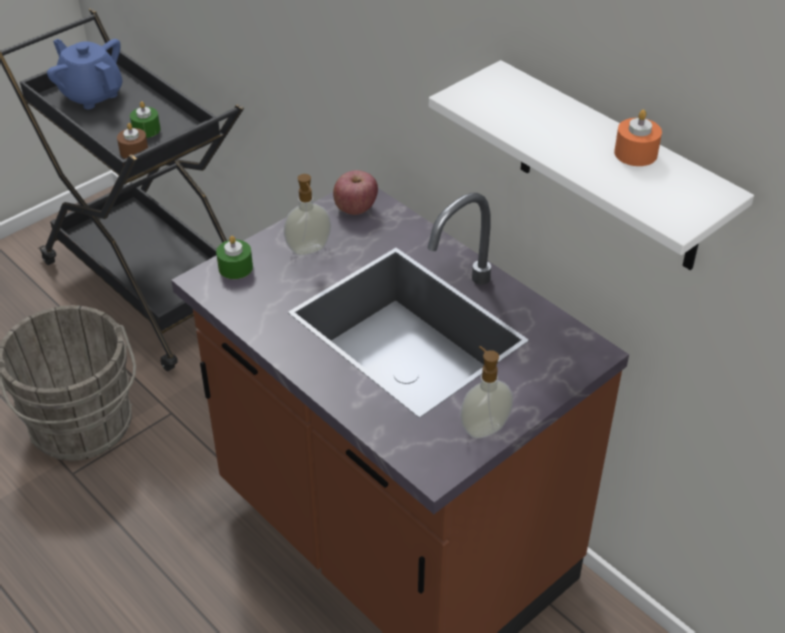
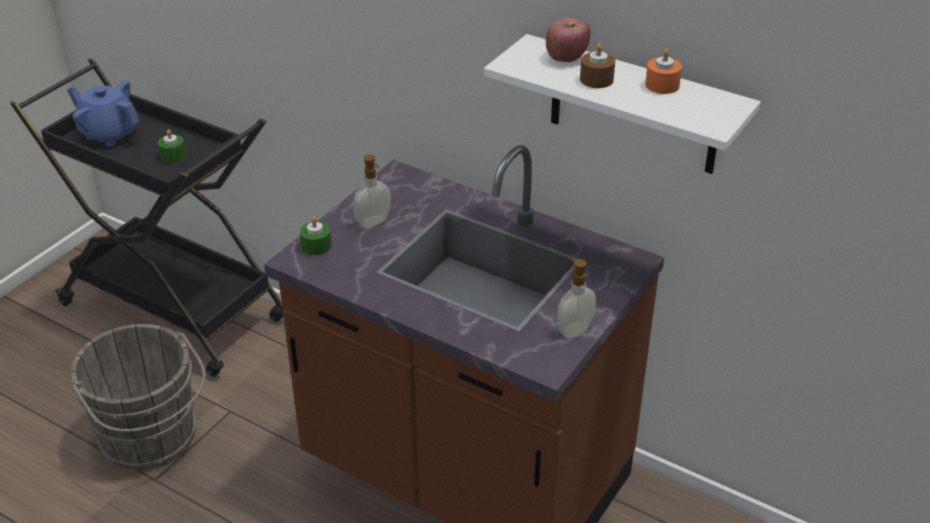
camera: 15 degrees left, 5 degrees down
(134, 151) = (169, 174): brown candle -> brown candle (596, 79)
(355, 208) = (399, 184): apple -> apple (566, 57)

